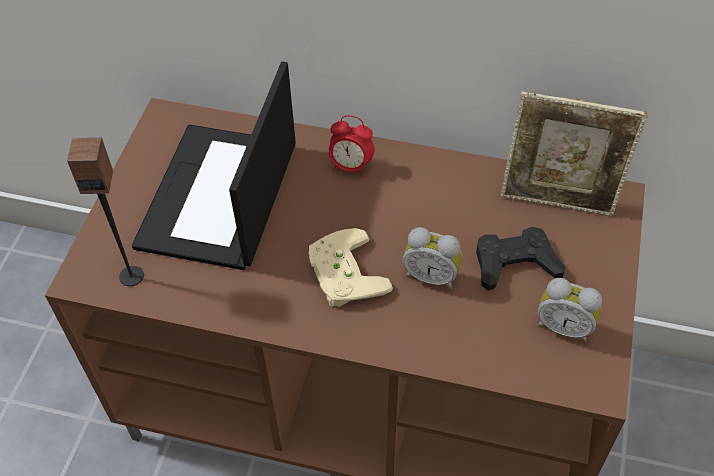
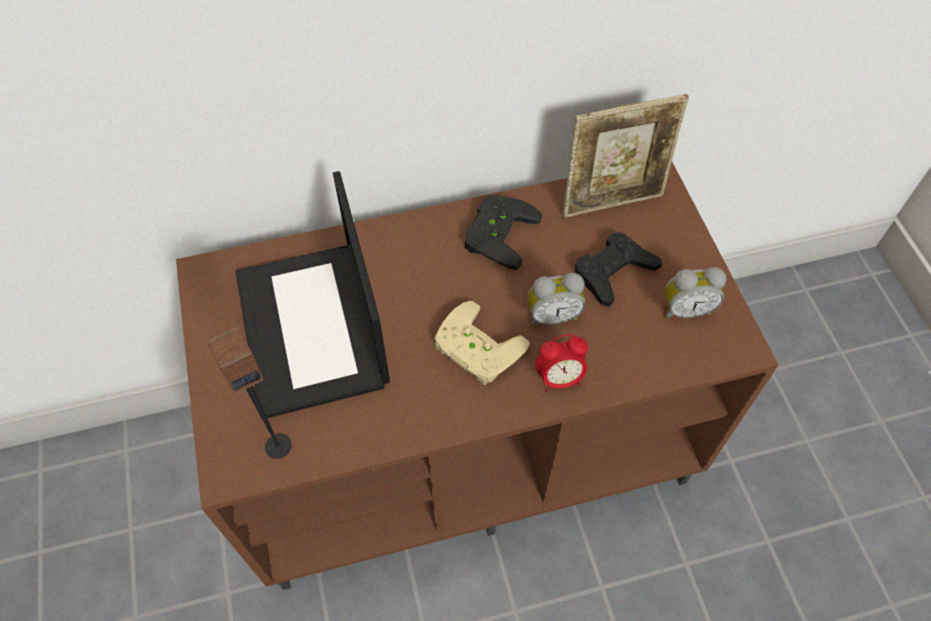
camera: 30 degrees left, 5 degrees up
(350, 167) = (417, 246): alarm clock -> alarm clock (559, 378)
(428, 184) = (496, 233): none -> black game controller

